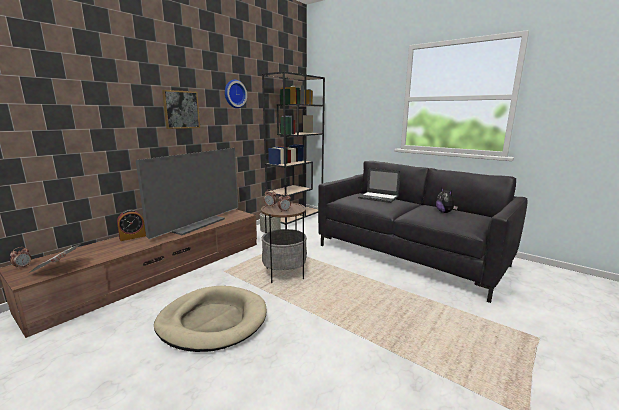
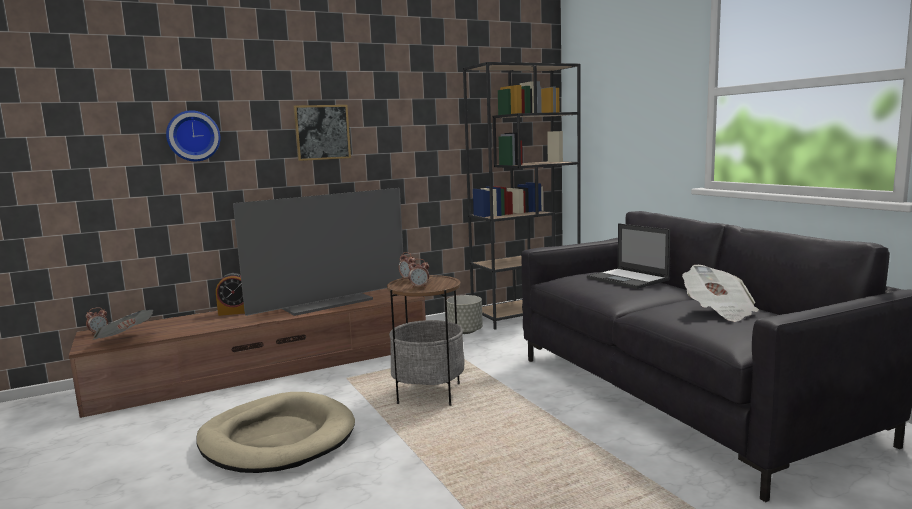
camera: 25 degrees right, 5 degrees down
(234, 94) = (412, 104): wall clock -> wall clock (193, 136)
(445, 212) = (718, 311): plush toy -> newspaper

